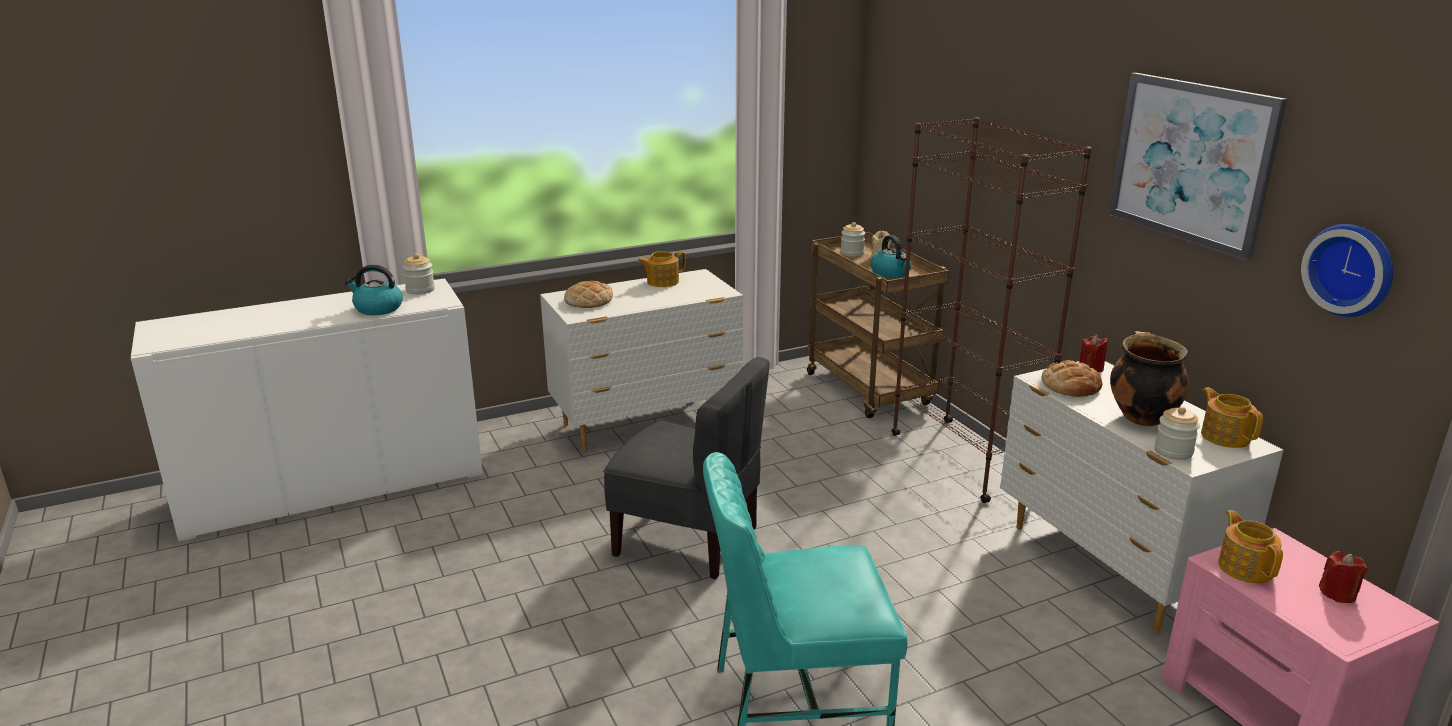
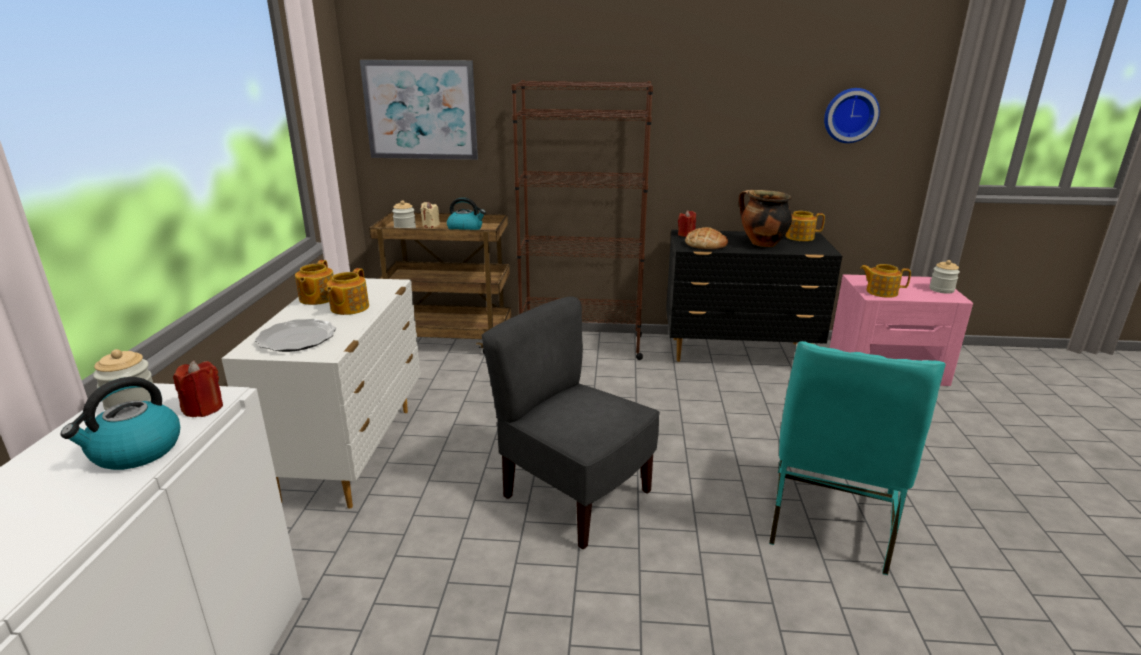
camera: 60 degrees left, 0 degrees up
(589, 301) = (296, 338): bread -> plate
(658, 296) = (349, 308): none -> teapot
(687, 540) = (575, 496): grey chair -> grey chair turned 105 degrees counterclockwise
(1110, 568) = (739, 353): white dresser -> black dresser
(1173, 452) = (810, 250): jar -> jar (941, 289)
(1191, 162) = (731, 75): picture -> picture (420, 110)
(1338, 593) = (911, 284): red candle -> red candle (203, 408)

